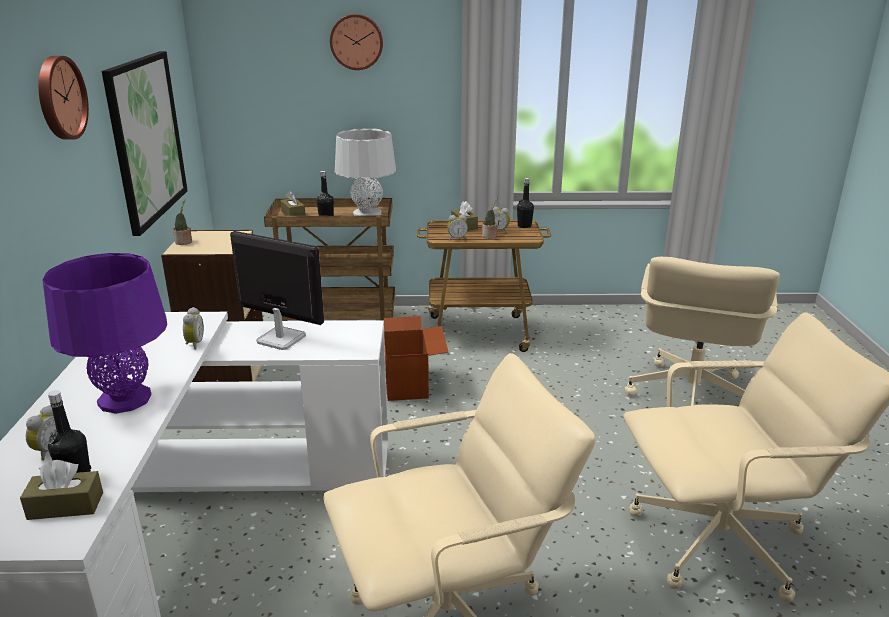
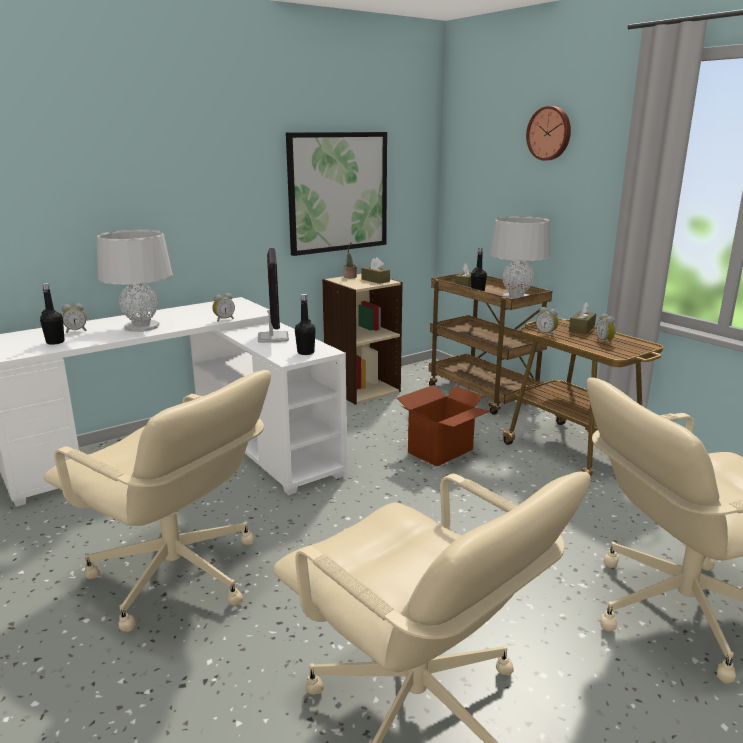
camera: 55 degrees right, 5 degrees down
(59, 98) = (222, 141): wall clock -> none
(65, 506) = (27, 348): brown tissue box -> brown tissue box (375, 280)
(124, 399) = (141, 327): purple table lamp -> grey table lamp
(490, 236) = (583, 342): potted plant -> none
(524, 226) = (641, 346): black bottle -> black bottle (305, 352)

